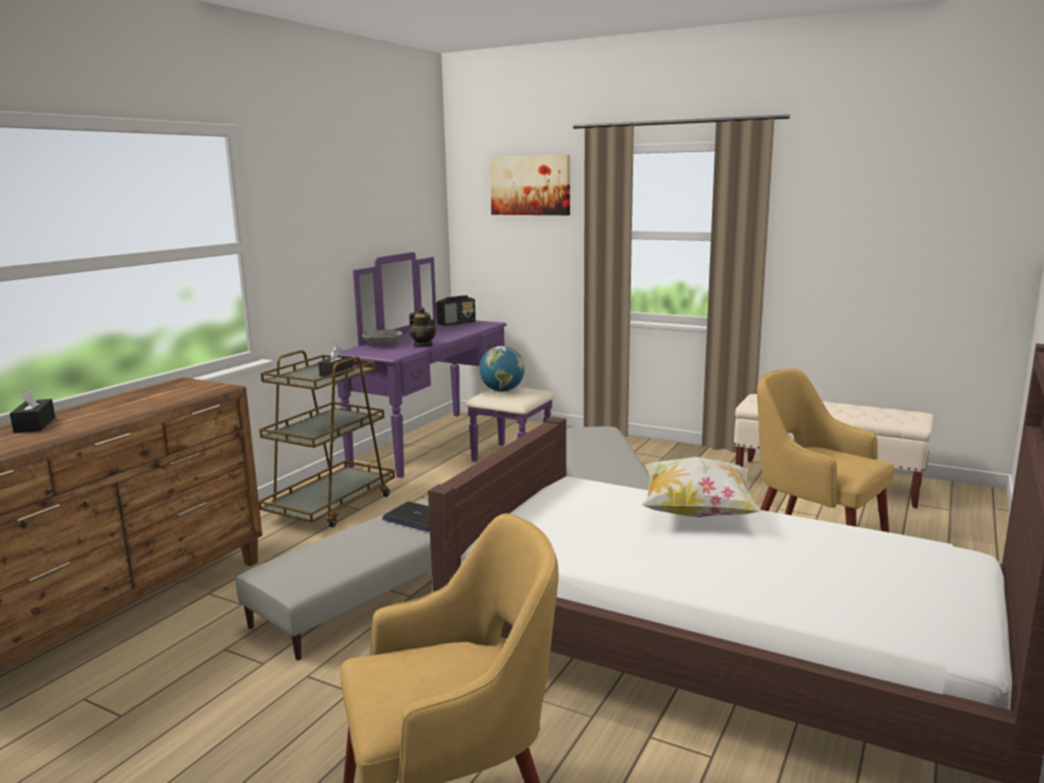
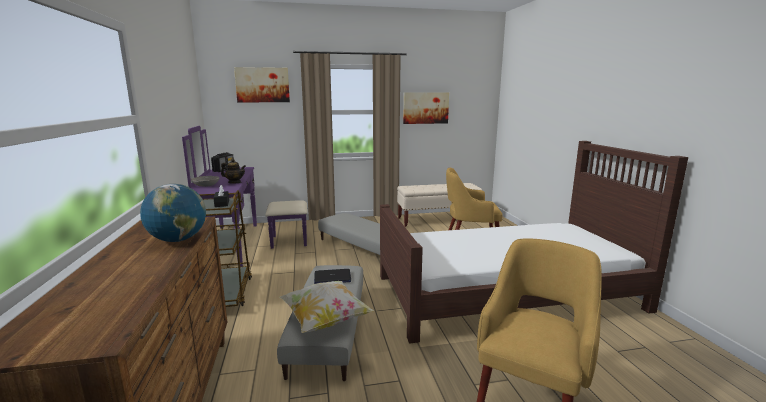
camera: 40 degrees left, 0 degrees up
(35, 425) = (100, 276): black tissue box -> none
(502, 391) = (281, 204): globe -> globe (178, 240)
(697, 512) = (476, 234): pillow -> pillow (325, 320)
(837, 231) = (425, 108): none -> picture

